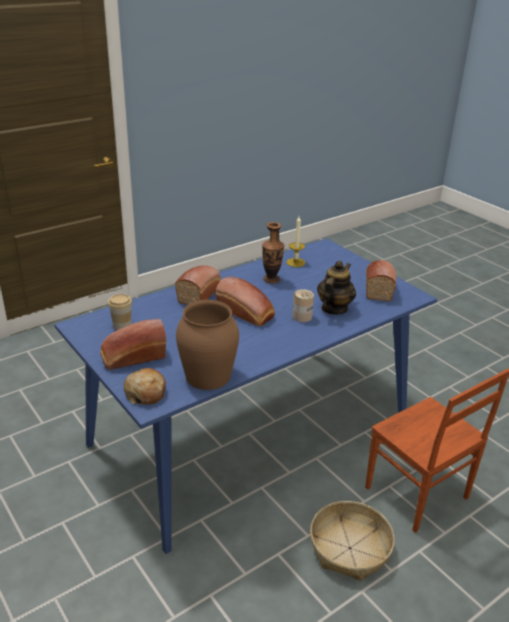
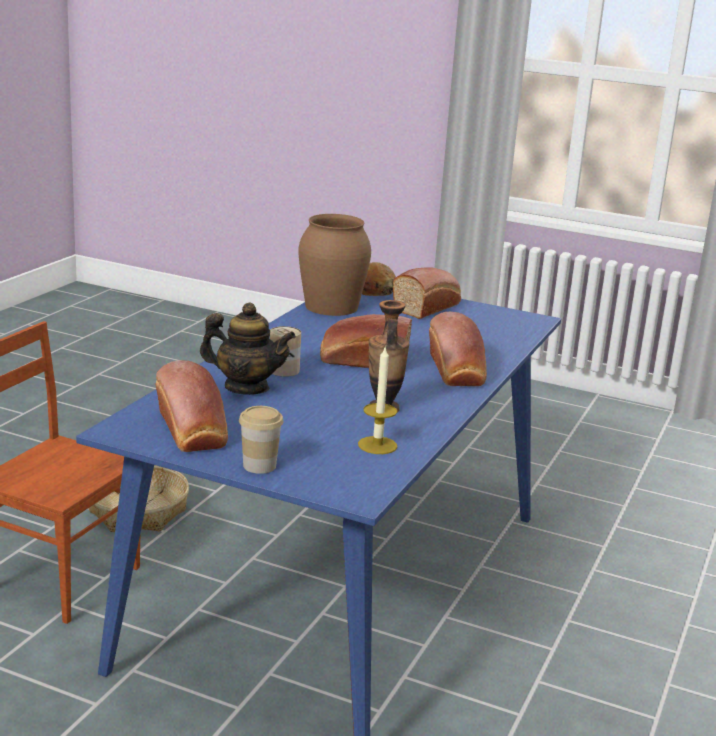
camera: 150 degrees right, 10 degrees down
(122, 325) = (488, 326): cup -> cup (259, 466)
(334, 308) = (246, 388): teapot -> teapot turned 75 degrees counterclockwise

